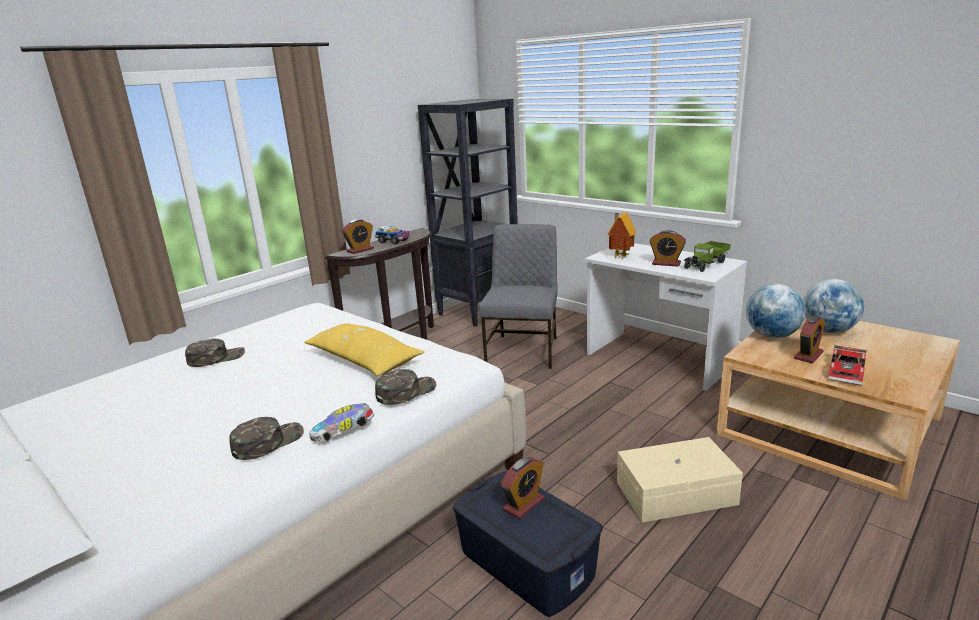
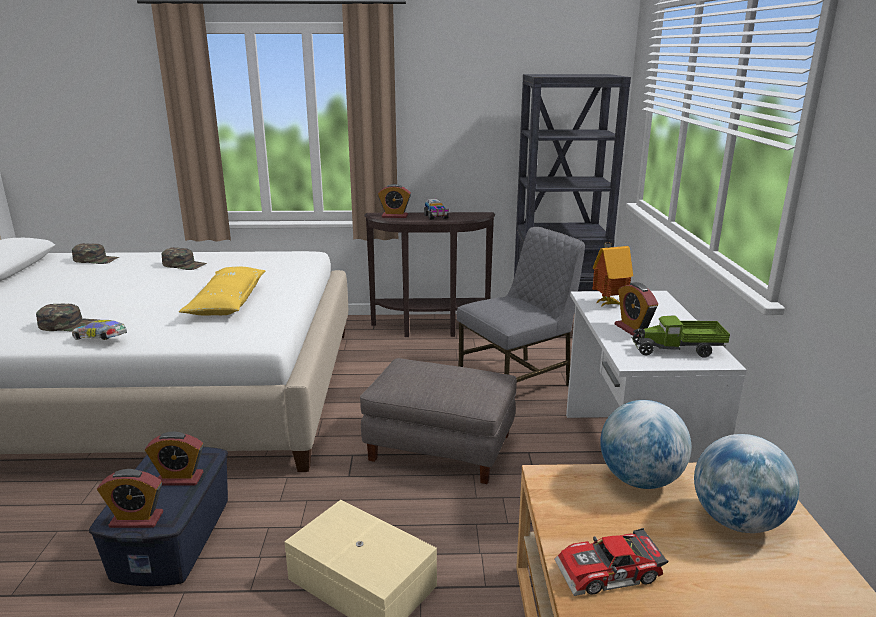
camera: 45 degrees right, 0 degrees up
(405, 391) = (182, 334): green cap -> green cap (96, 259)
(562, 406) = (441, 446): none -> grey ottoman
(808, 355) = (618, 525): alarm clock -> alarm clock (136, 520)

